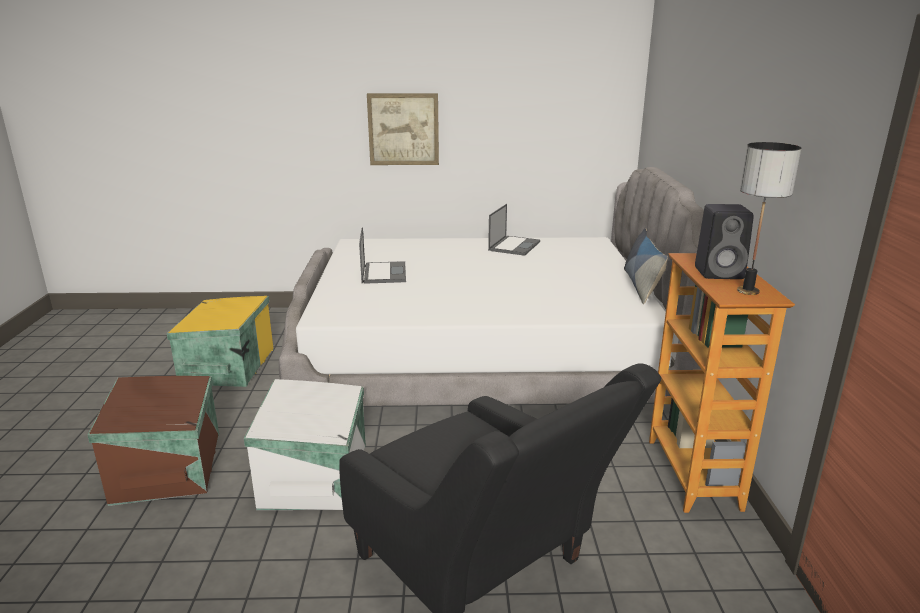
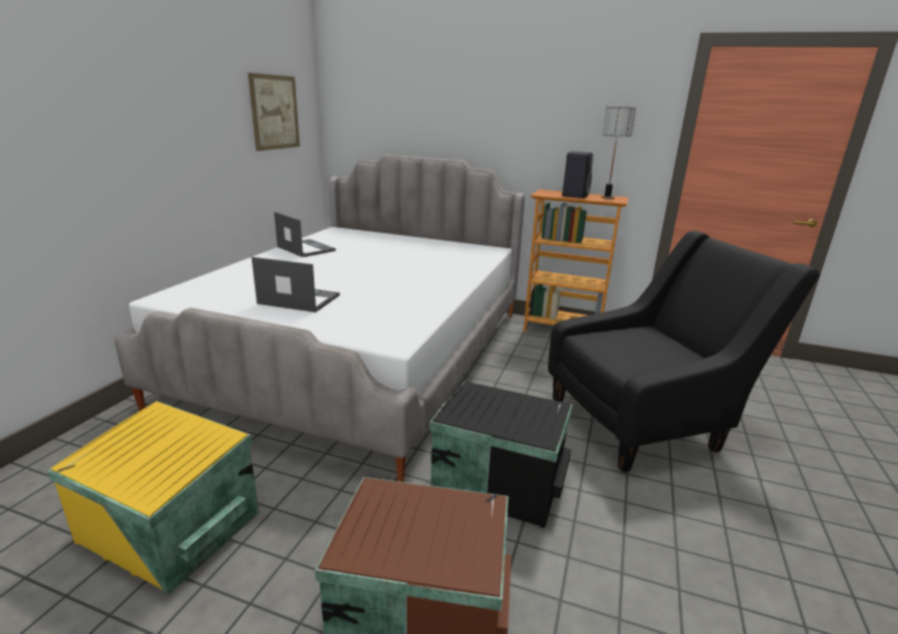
camera: 70 degrees left, 0 degrees up
(317, 474) = (498, 478): white storage box -> black storage box
(403, 129) = (153, 141): picture -> picture (274, 112)
(641, 286) = (443, 240): pillow -> none

